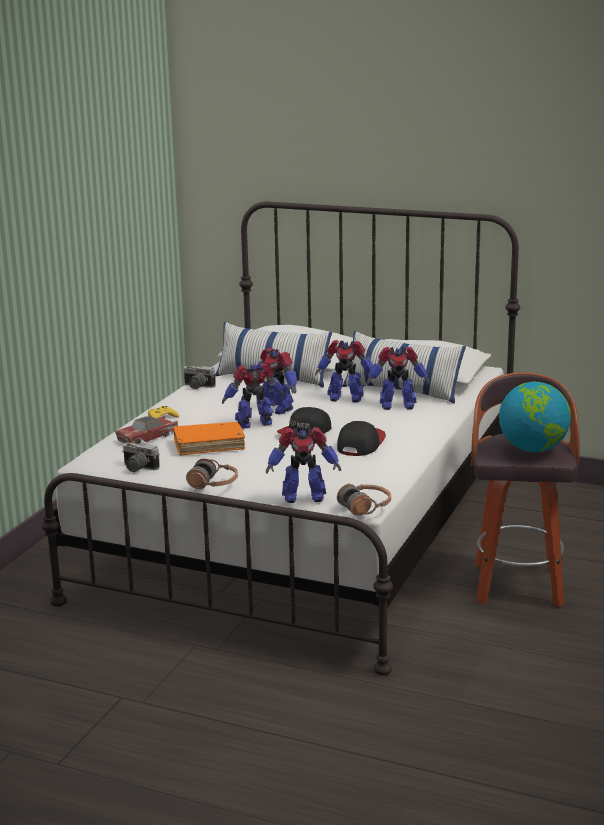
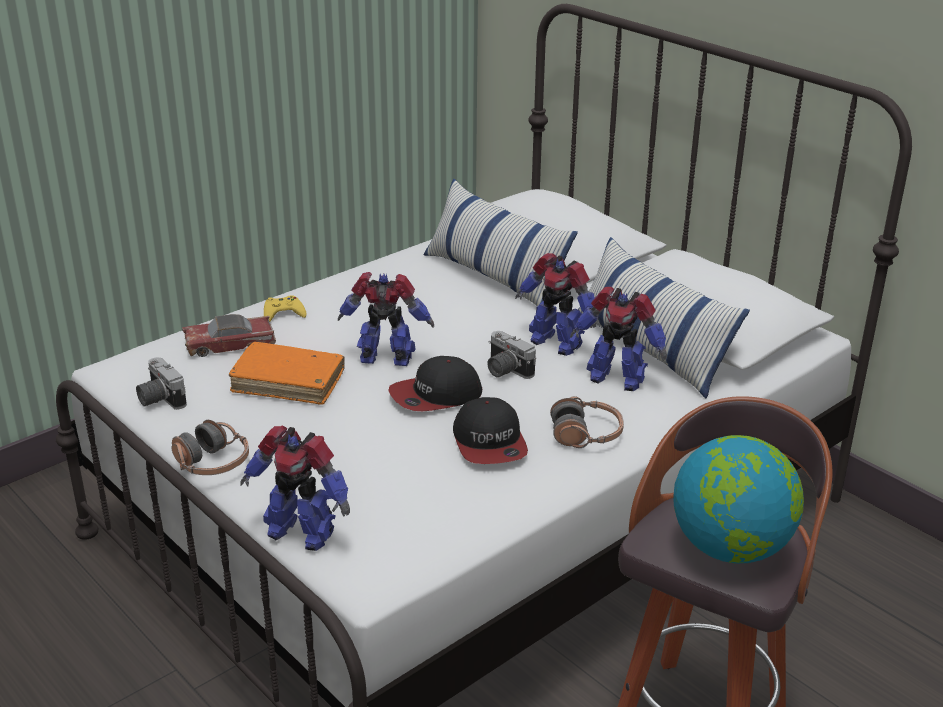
camera: 25 degrees right, 10 degrees up
(197, 387) = (382, 268): camera -> camera (504, 370)
(276, 408) = (444, 336): toy robot -> none
(360, 444) = (490, 443): cap -> cap turned 120 degrees clockwise
(365, 507) = (364, 587): headphones -> headphones (586, 434)

